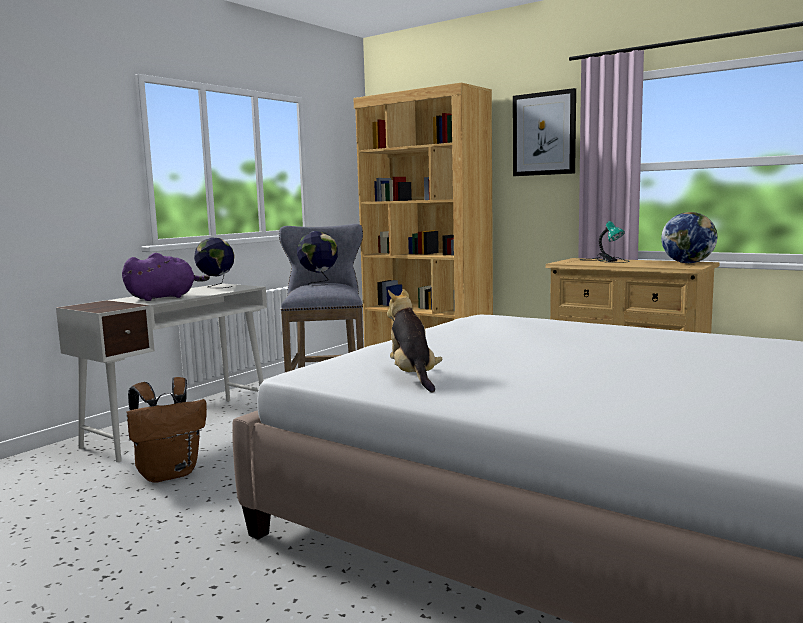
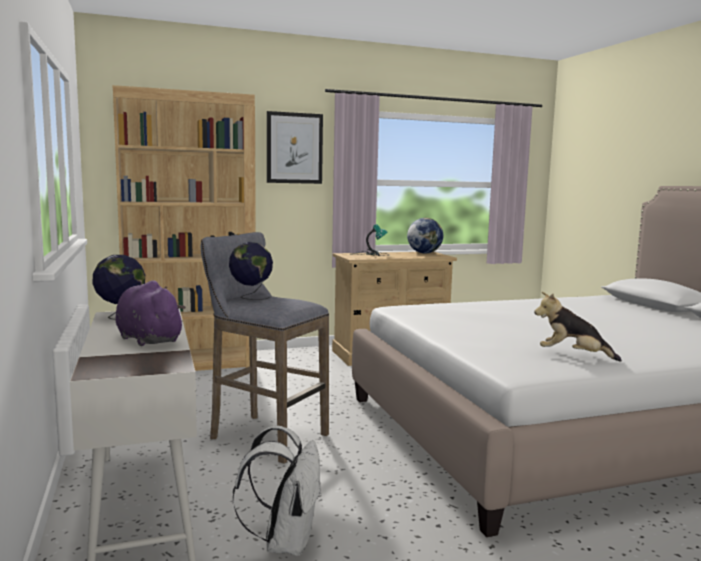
camera: 55 degrees left, 0 degrees up
(164, 297) = (148, 339): purple plush toy -> purple plush toy turned 45 degrees counterclockwise
(169, 474) = (285, 541): brown backpack -> white backpack

